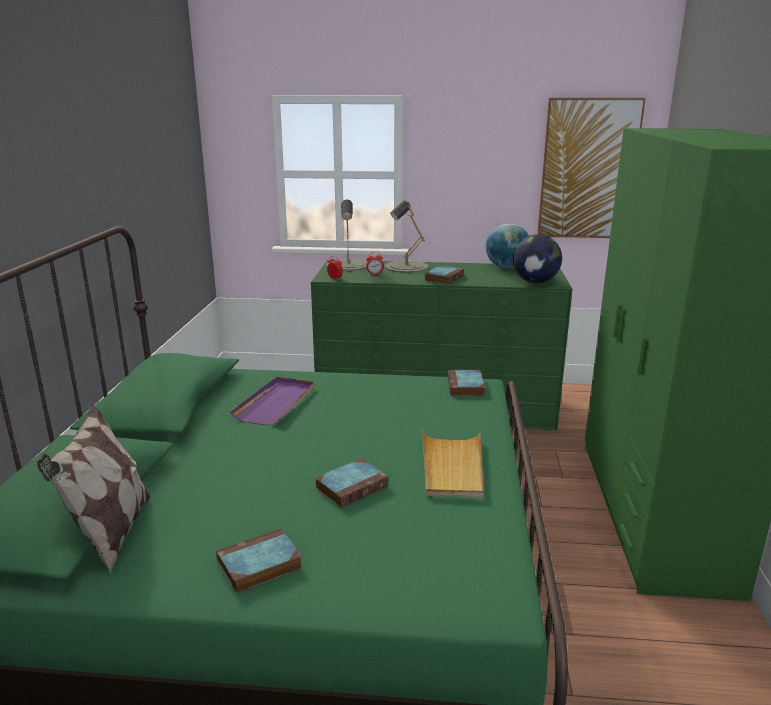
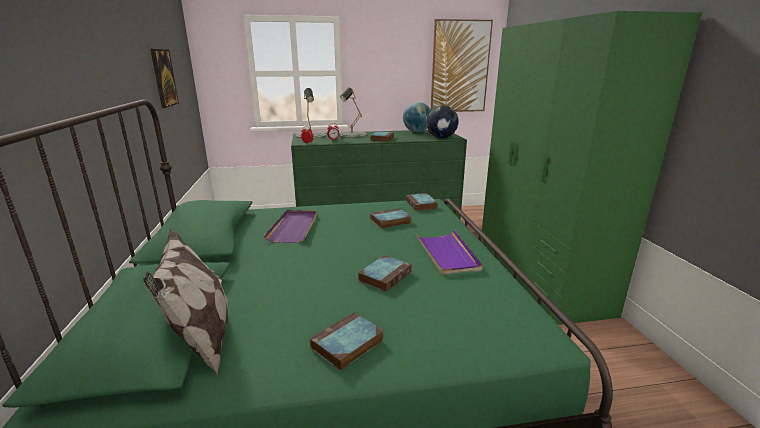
camera: 15 degrees left, 0 degrees up
(153, 190) = (163, 78): none -> picture
(405, 408) = (390, 221): none -> book
(452, 467) = (447, 254): beige tray -> purple tray

